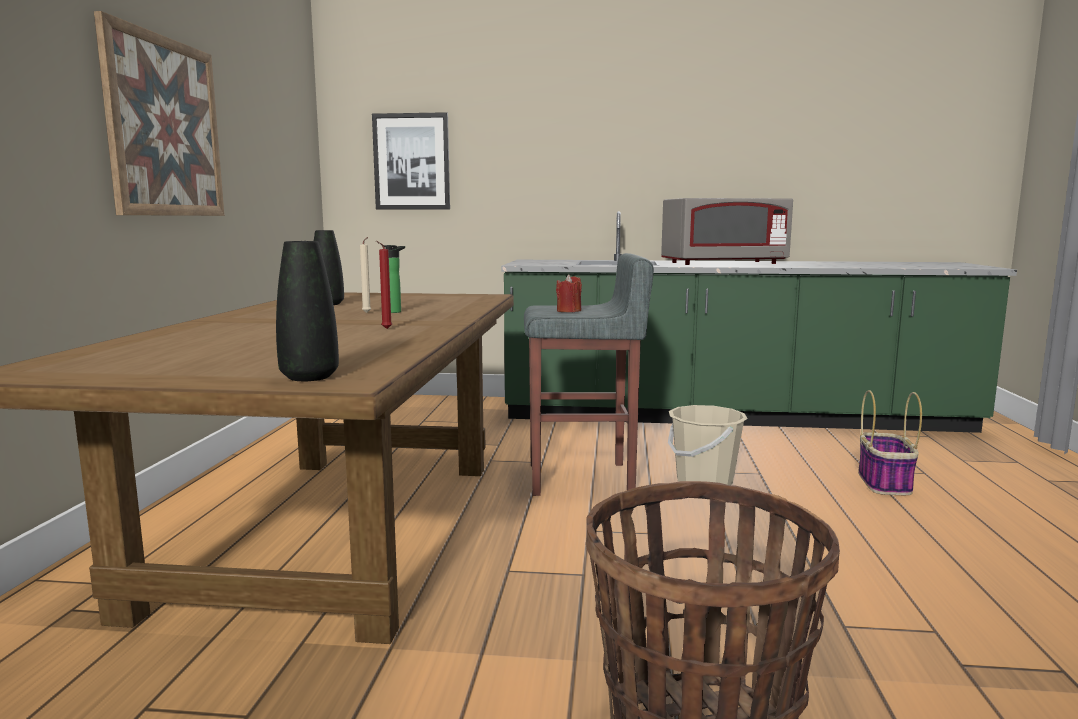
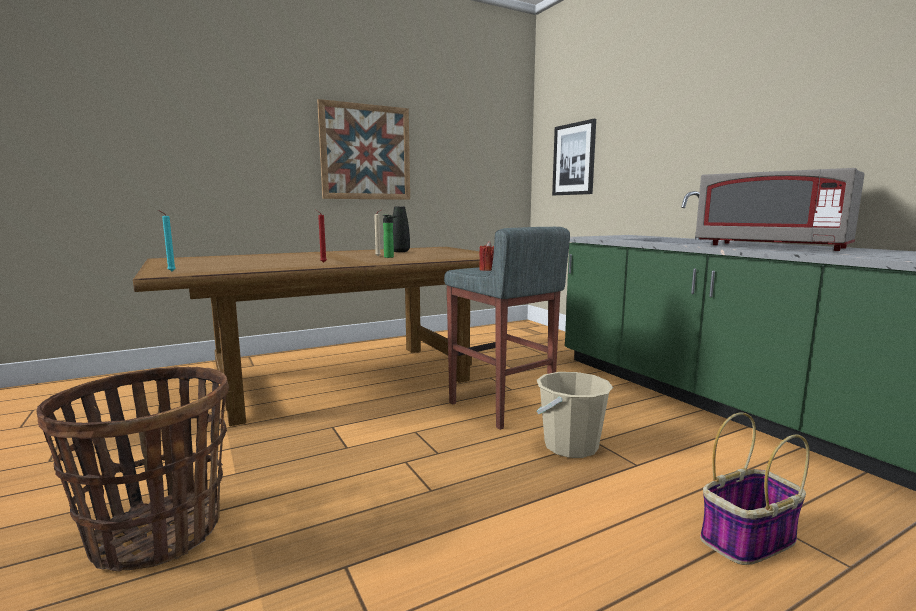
camera: 55 degrees right, 0 degrees up
(309, 377) = (170, 271): black vase -> turquoise candle

